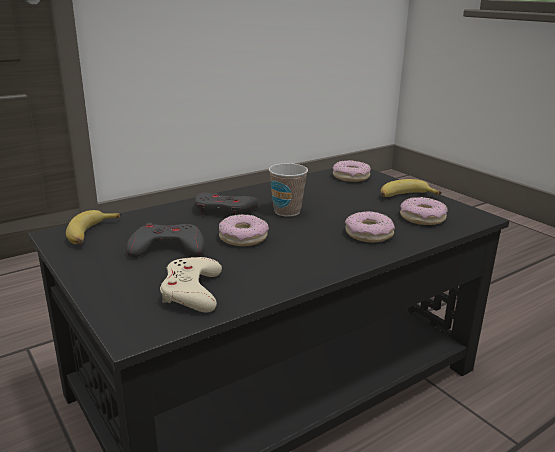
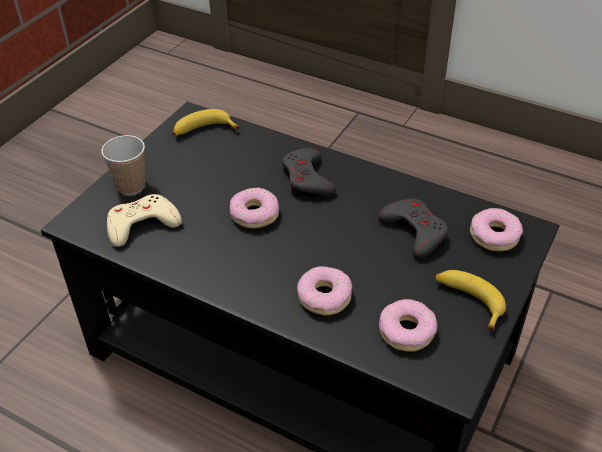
camera: 65 degrees right, 20 degrees up
(167, 248) = (205, 180): grey game controller -> grey game controller (414, 231)
(287, 211) = (338, 220): cup -> cup (131, 186)

